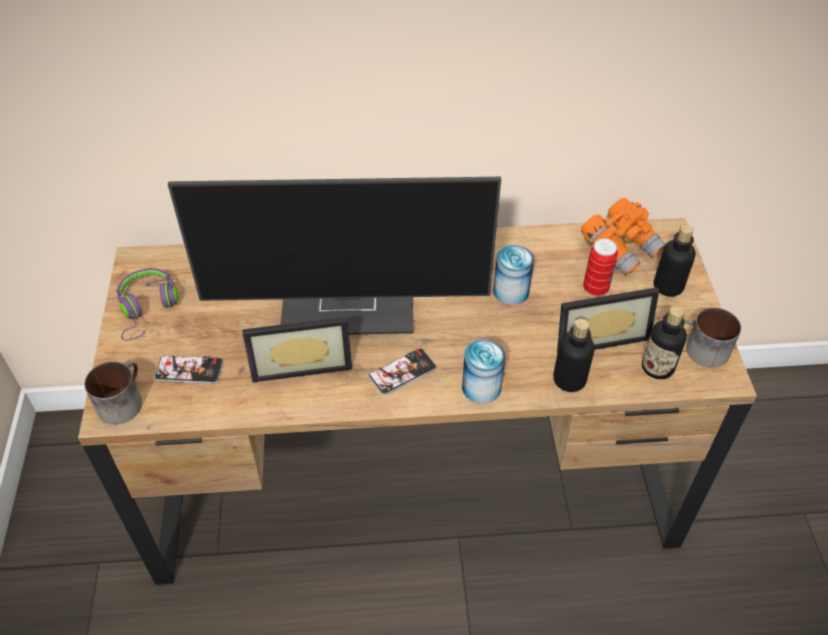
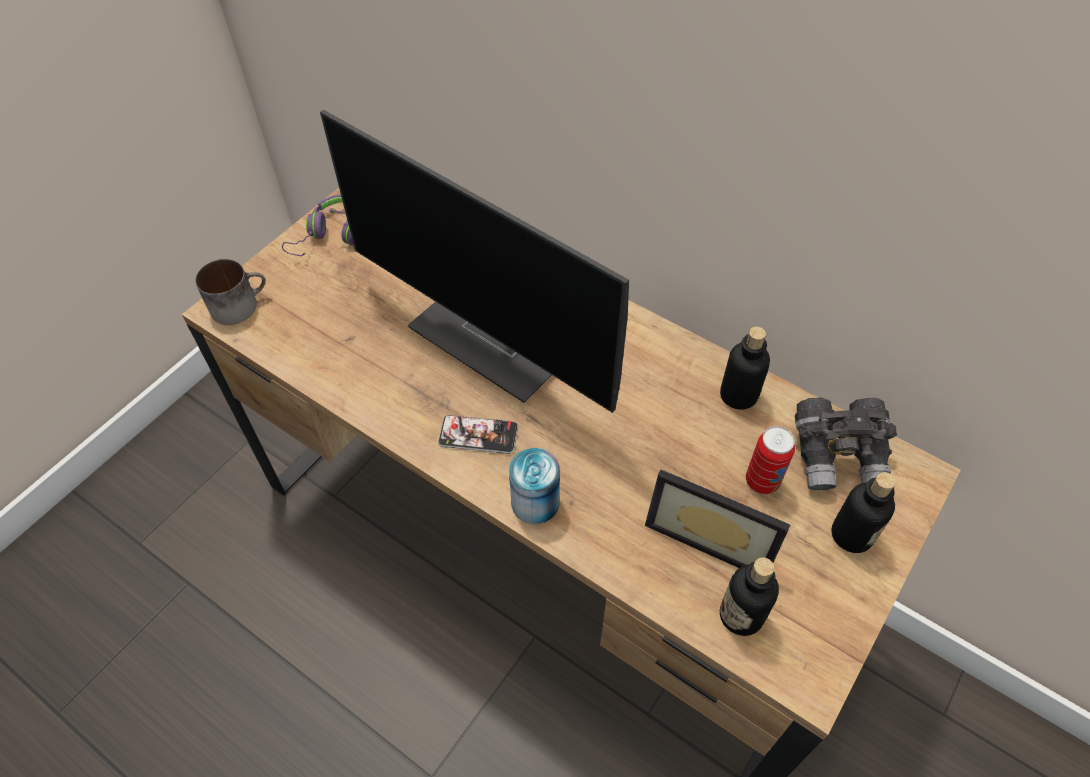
camera: 40 degrees right, 5 degrees up
(189, 370) = (311, 311): phone -> none
(301, 361) = (403, 364): picture frame -> none
(511, 291) = (666, 424): can -> none
(569, 380) = (630, 558): bottle -> bottle (738, 395)
(620, 248) = (839, 456): orange binoculars -> grey binoculars
(701, 350) = (814, 633): mug -> none

